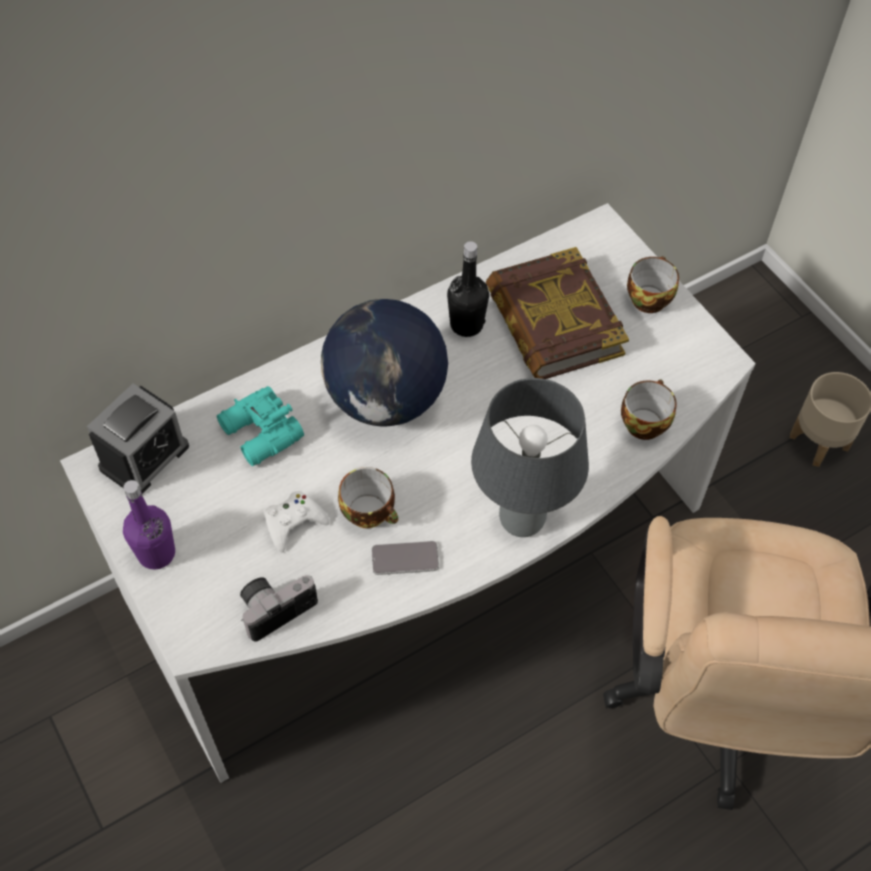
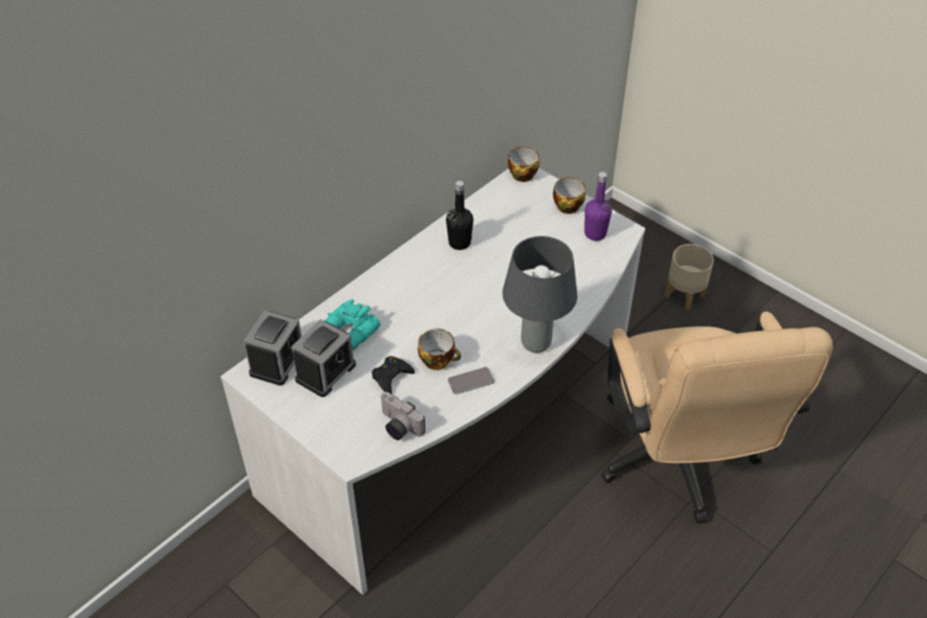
camera: 15 degrees left, 10 degrees down
(156, 553) = (307, 415): purple bottle -> purple bottle (595, 234)
(205, 491) = (325, 372): none -> alarm clock
(275, 606) = (398, 427): camera -> camera turned 90 degrees counterclockwise
(294, 523) = (391, 377): white game controller -> black game controller
(386, 399) = (424, 295): globe -> none
(553, 322) = (513, 230): book -> none
(643, 422) = (590, 273): cup -> cup (522, 174)

